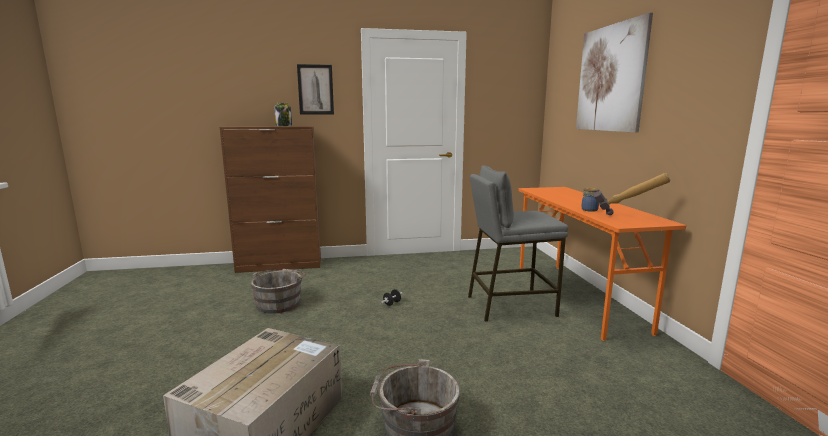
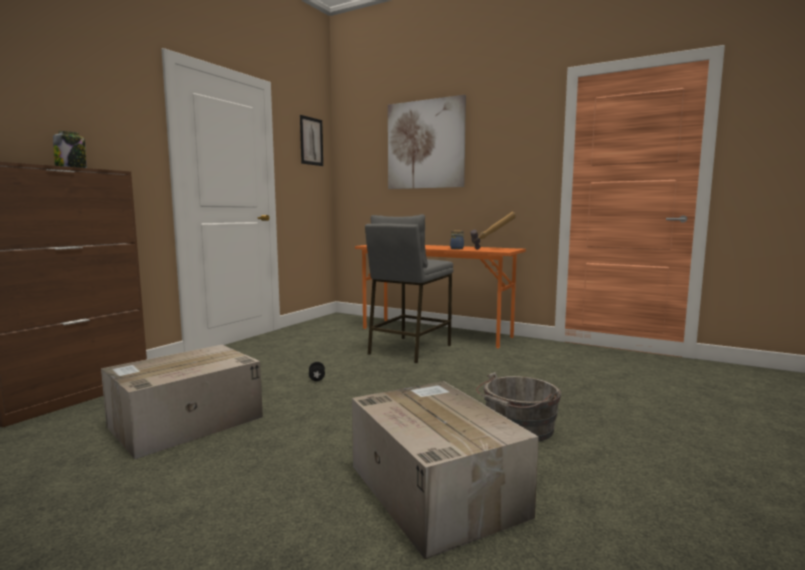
camera: 50 degrees left, 5 degrees down
(280, 303) = (184, 423): grey bucket -> cardboard box
(315, 89) = (105, 120): picture -> picture (311, 141)

